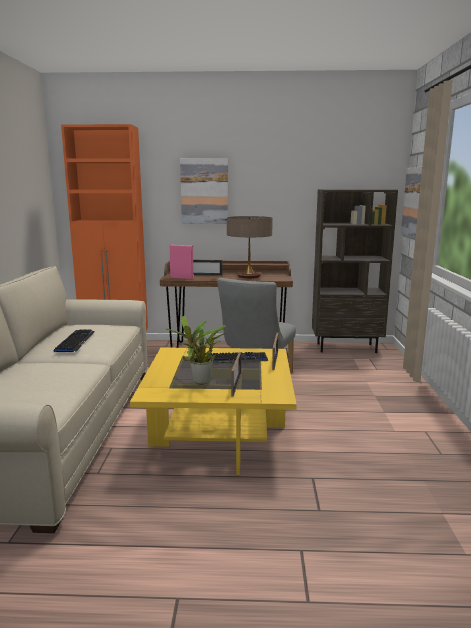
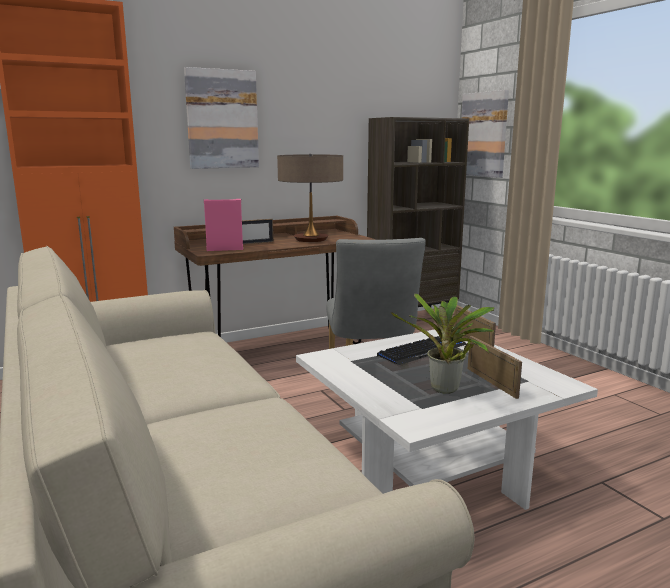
camera: 30 degrees left, 0 degrees up
(75, 341) = (174, 371): keyboard -> none
(219, 435) = (431, 464): yellow coffee table -> white coffee table

